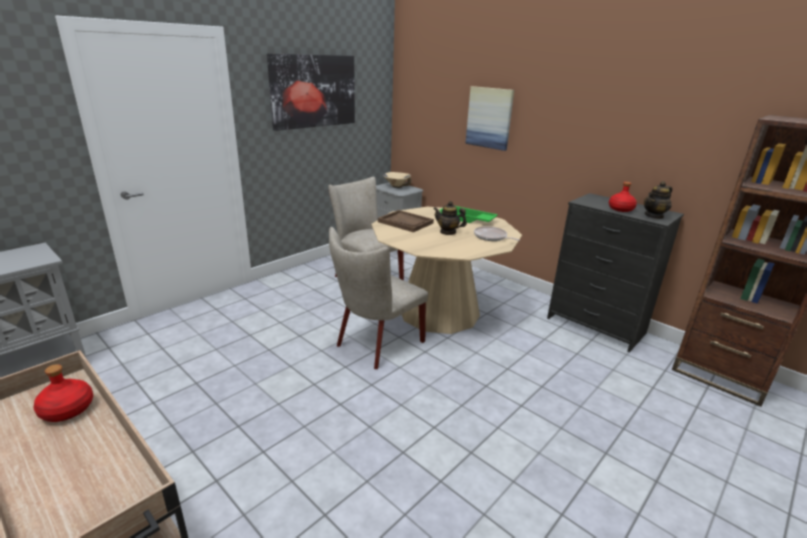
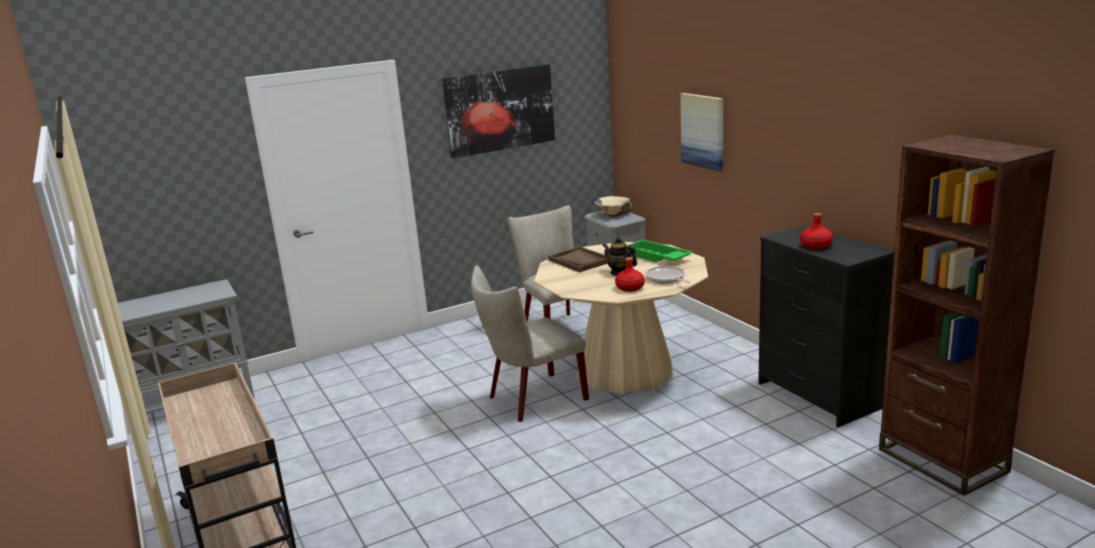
camera: 20 degrees right, 5 degrees down
(68, 410) = (222, 402): red bottle -> red bottle (630, 288)
(654, 216) = (848, 254): teapot -> none

